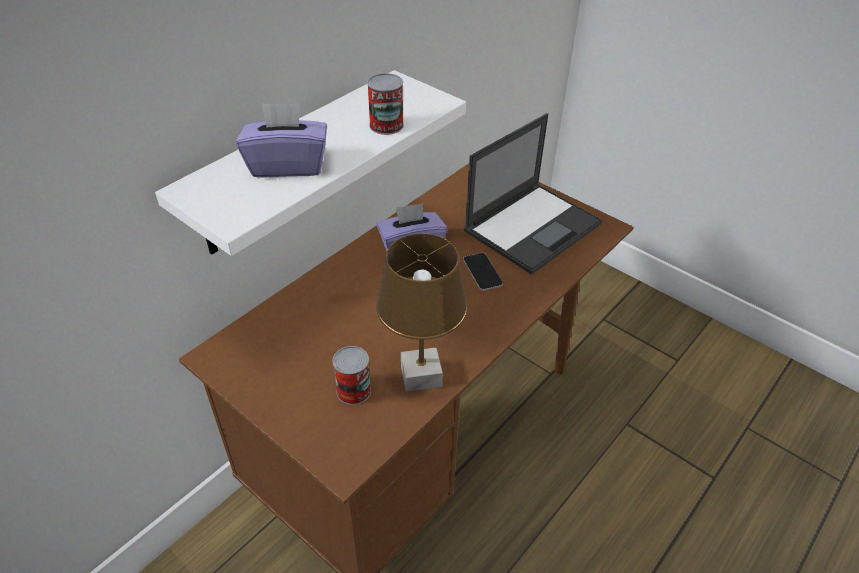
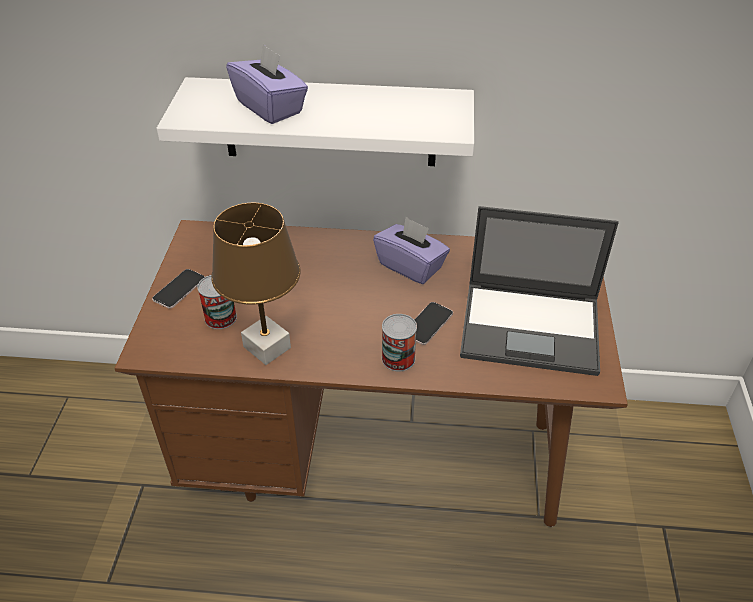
camera: 55 degrees right, 0 degrees up
(283, 404) = (179, 289): none -> phone
(386, 125) = (379, 122): can -> can (398, 358)

